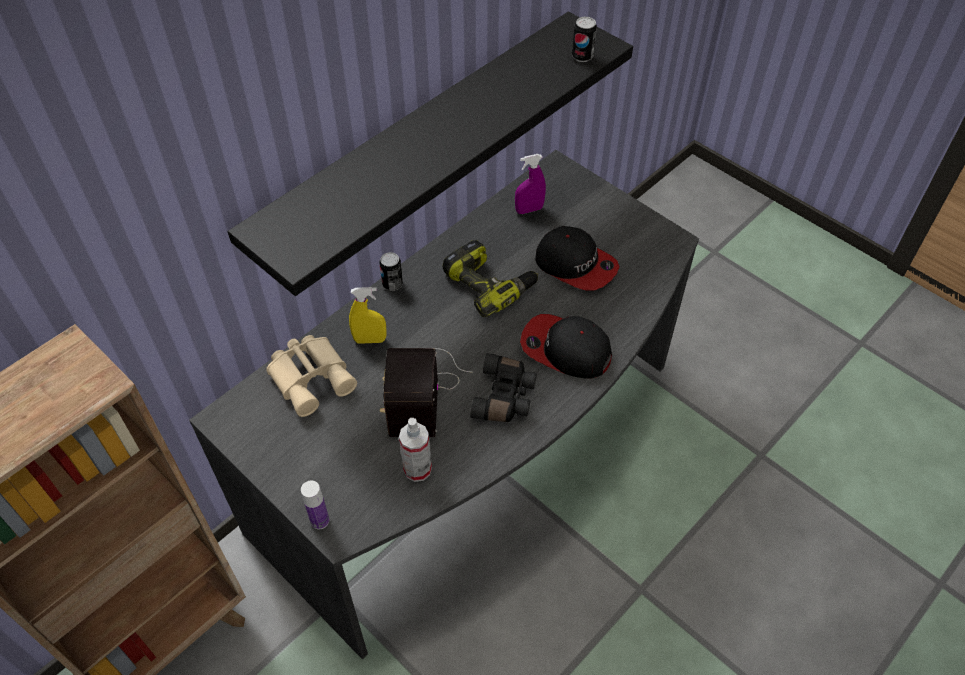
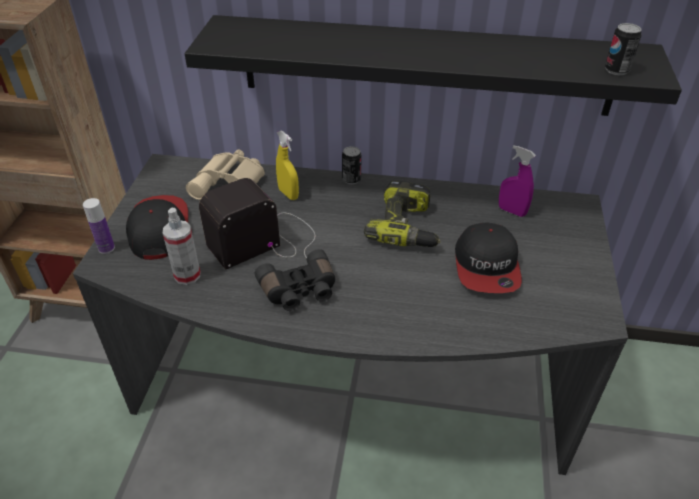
camera: 55 degrees right, 10 degrees down
(565, 349) = (386, 304): cap -> cap (158, 229)

